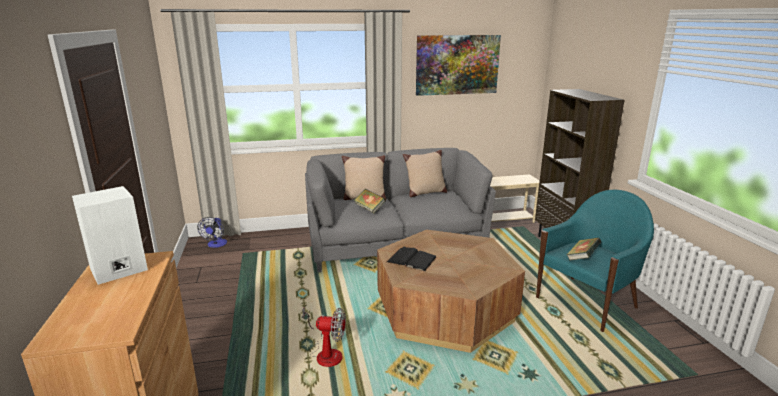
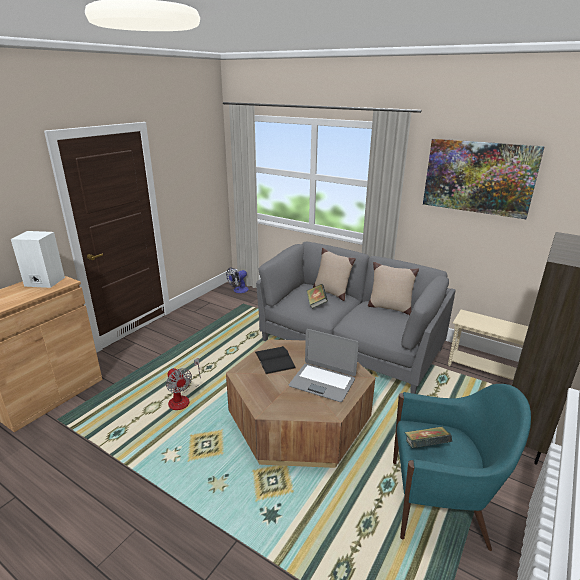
camera: 45 degrees right, 5 degrees up
(470, 256) = (322, 382): none -> laptop

